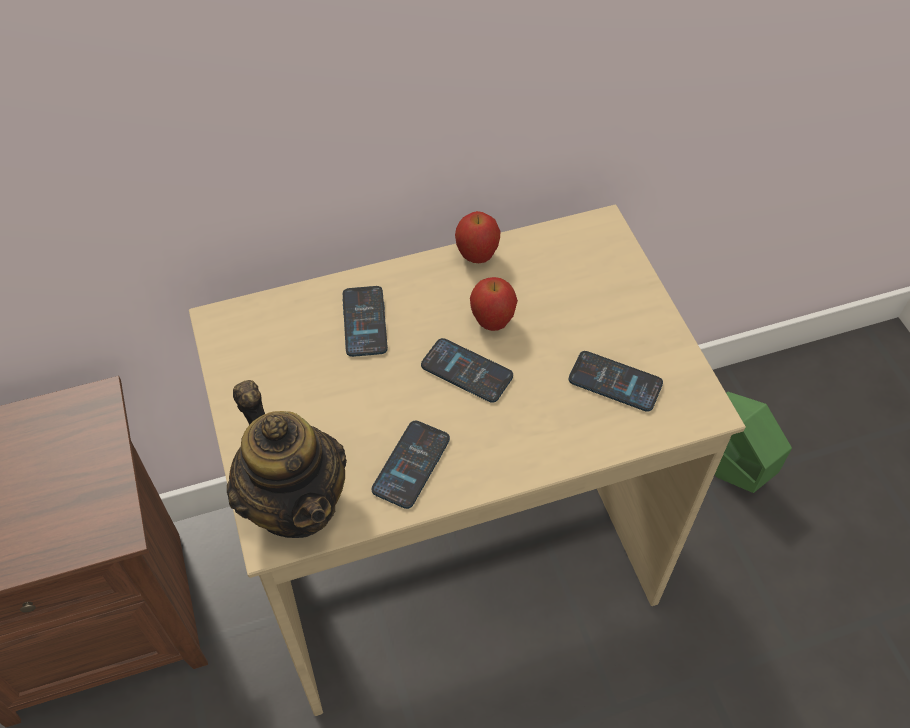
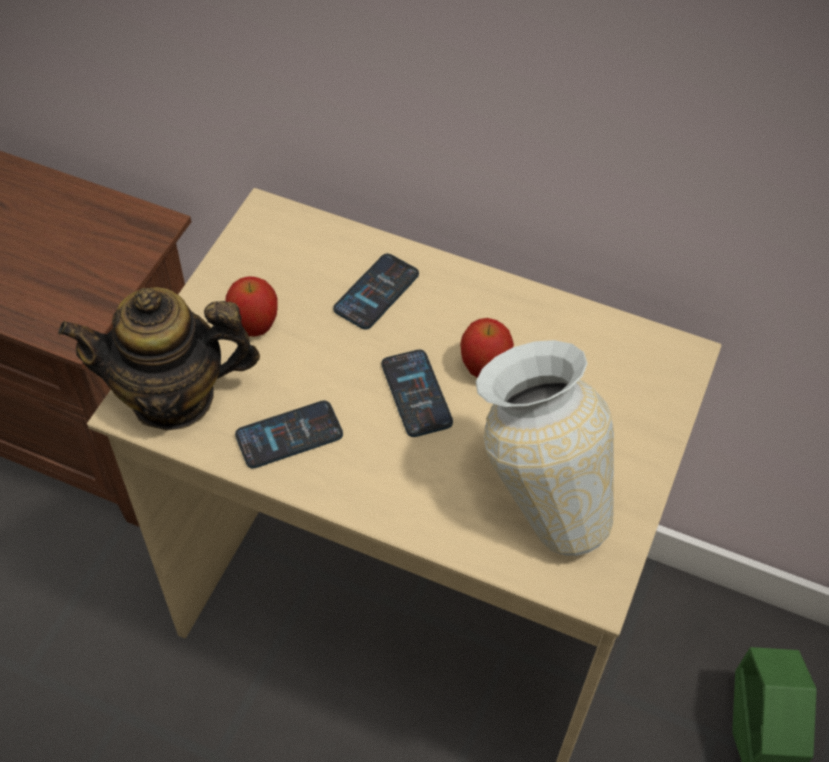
camera: 40 degrees right, 0 degrees up
(296, 503) = (173, 397): teapot -> teapot turned 75 degrees clockwise
(477, 256) = (533, 303): apple -> apple (255, 327)
(615, 382) = (537, 500): phone -> vase

